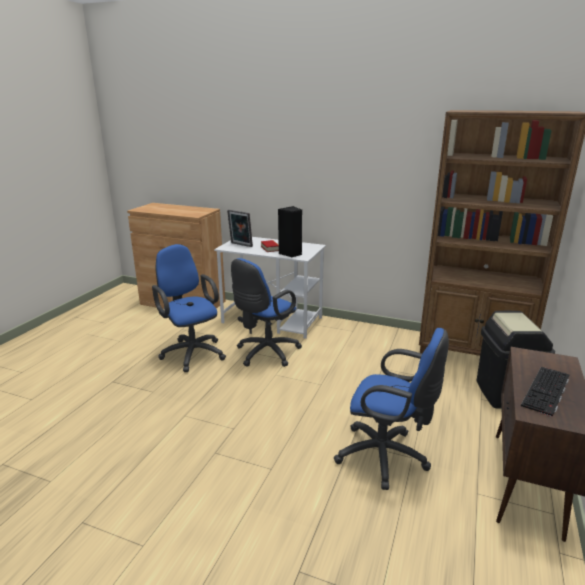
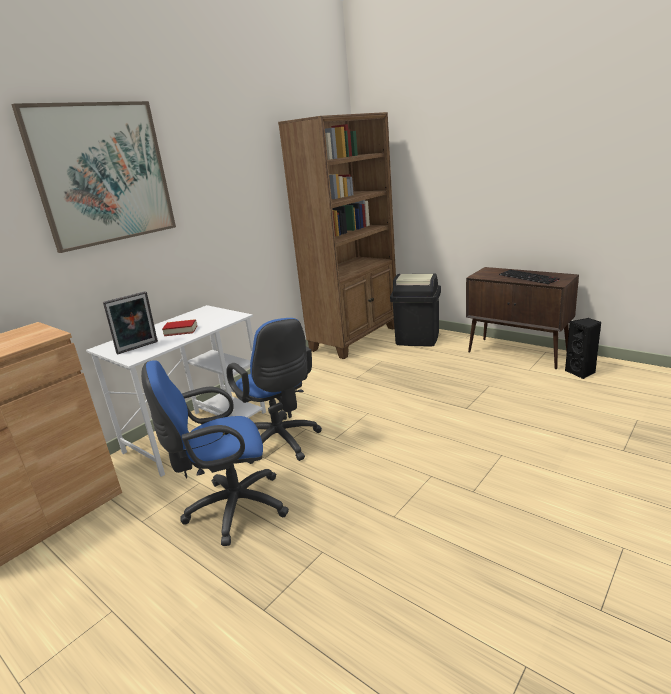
camera: 70 degrees left, 0 degrees up
(277, 134) = (103, 174): none -> picture
(291, 254) = (218, 321): black speaker -> black speaker (581, 372)
(386, 457) = (488, 395): blue office chair -> none

